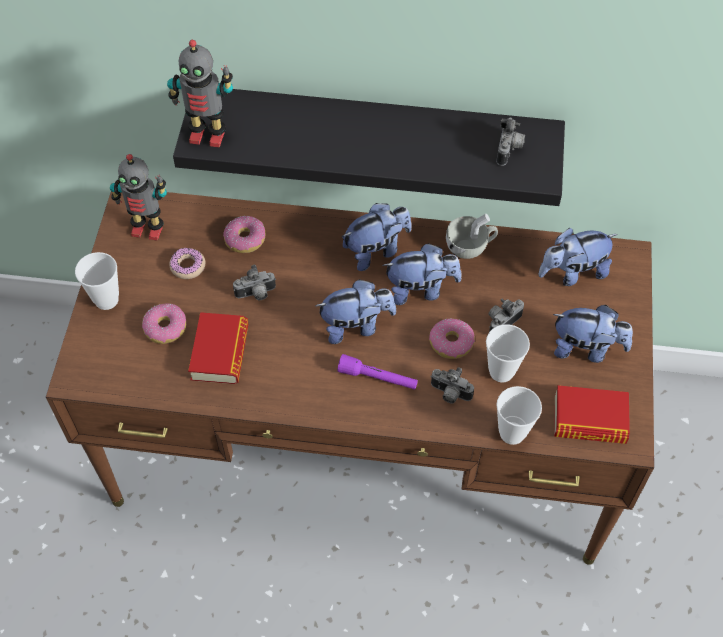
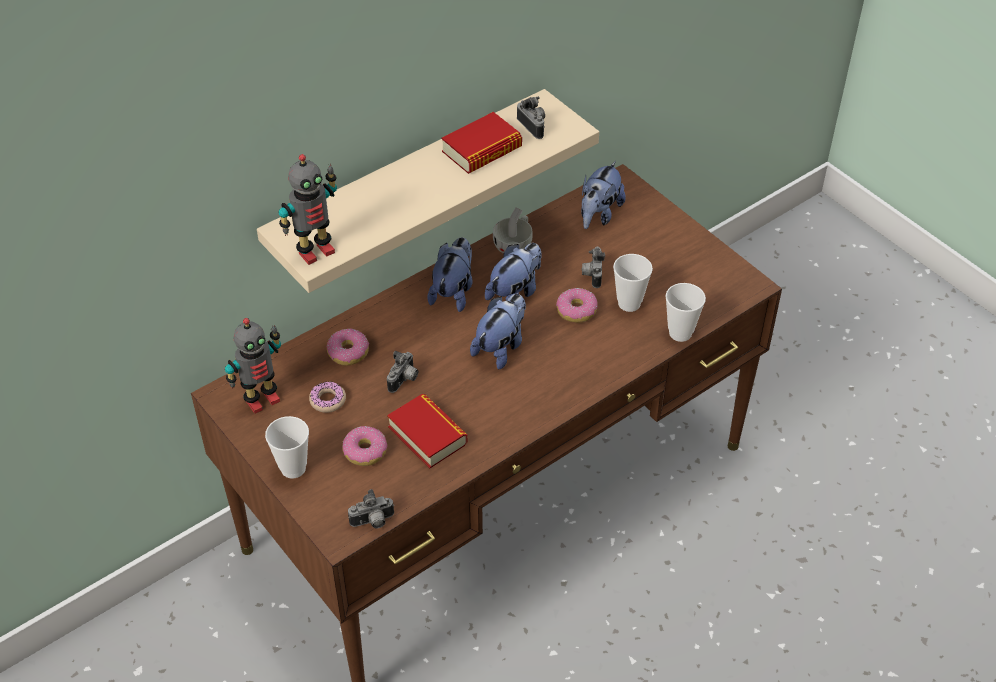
camera: 45 degrees left, 10 degrees down
(376, 133) = (409, 187): black shelf -> beige shelf
(378, 378) = (557, 367): purple flashlight -> none
(449, 394) = (614, 341): camera -> camera (373, 522)
(586, 348) = (662, 252): plush toy -> none
(589, 419) = (714, 290): book -> book (482, 150)

